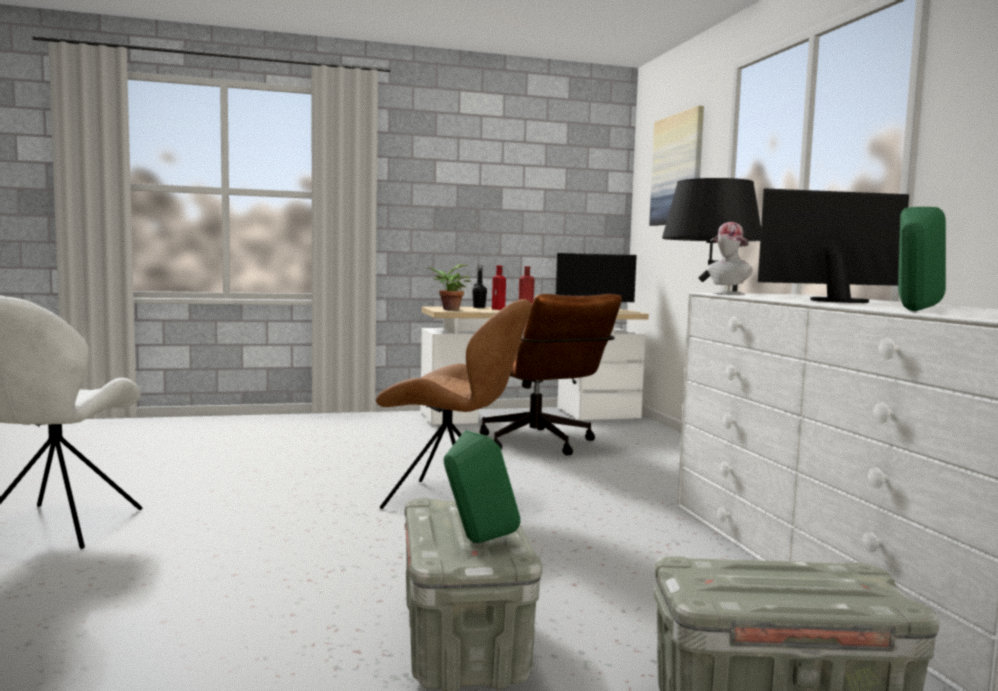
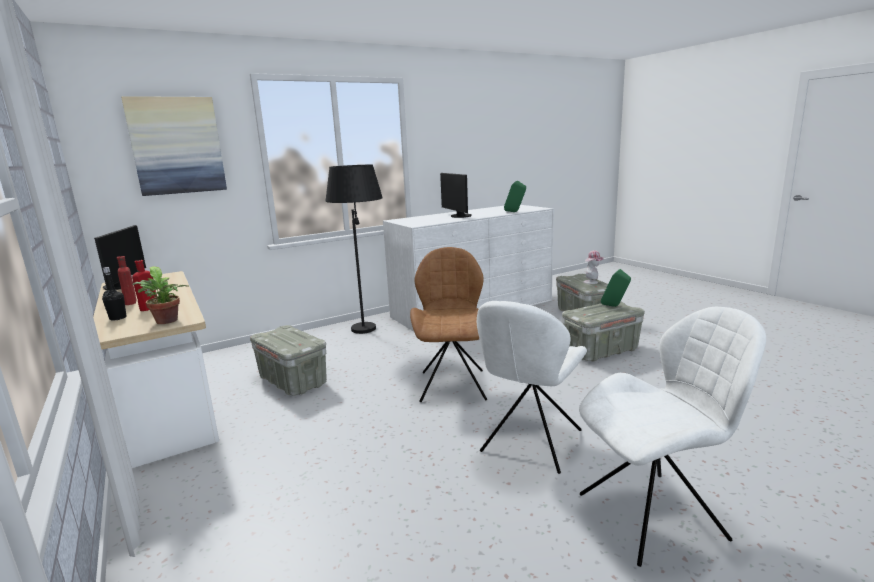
camera: 105 degrees left, 10 degrees up
(253, 510) = (530, 443): none -> white chair
(541, 445) = (293, 381): brown office chair -> grey storage box
(726, 294) = (425, 224): hat -> hat (592, 282)

